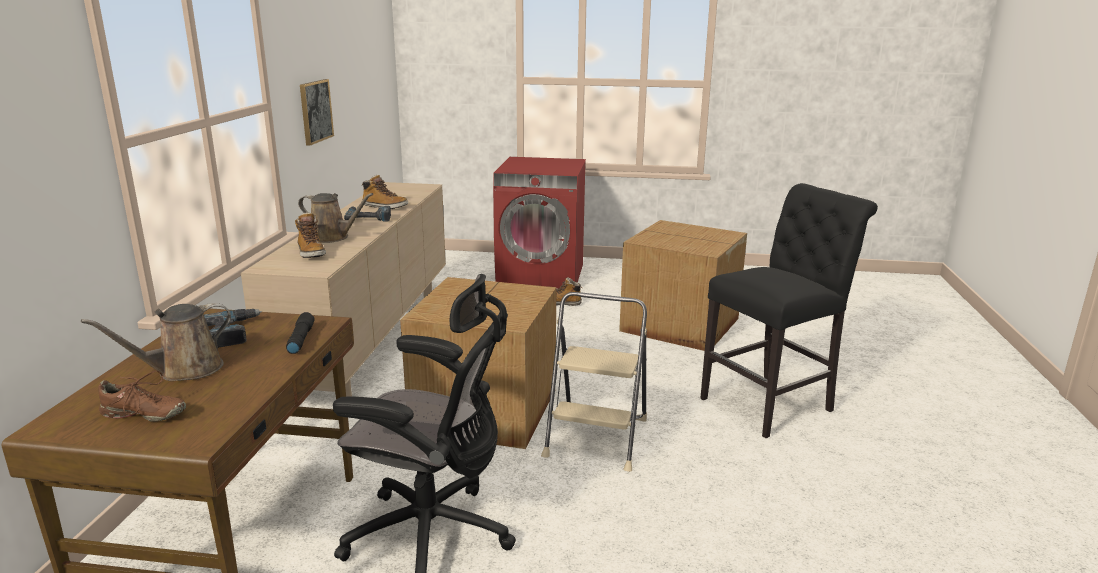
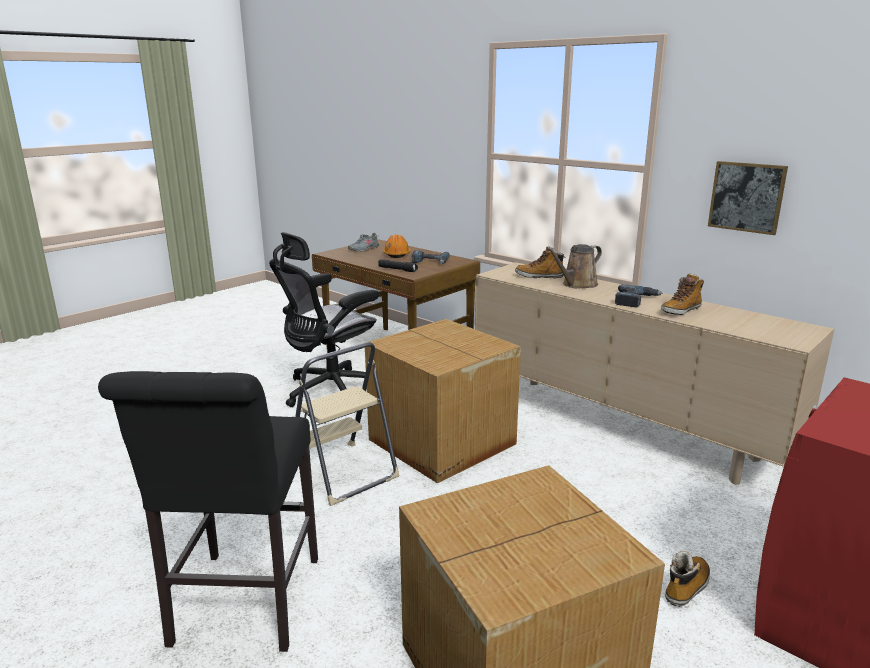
camera: 125 degrees right, 0 degrees up
(143, 415) = (363, 249): brown shoe -> grey shoe
(184, 370) = (396, 254): brown watering can -> orange hard hat

